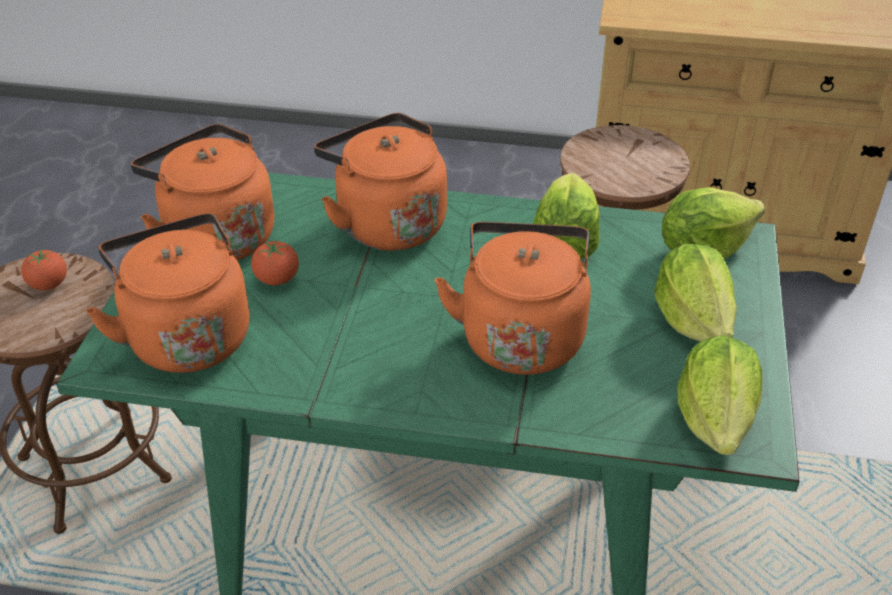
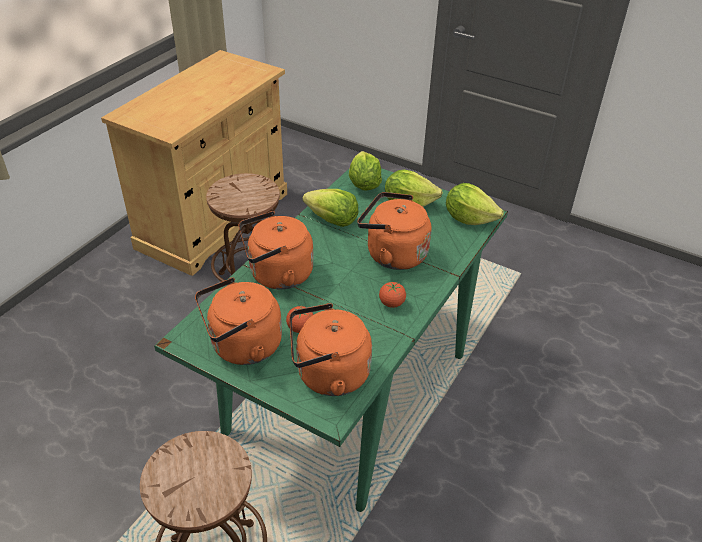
camera: 70 degrees left, 0 degrees up
(49, 285) = (184, 467): tomato -> tomato (391, 303)

